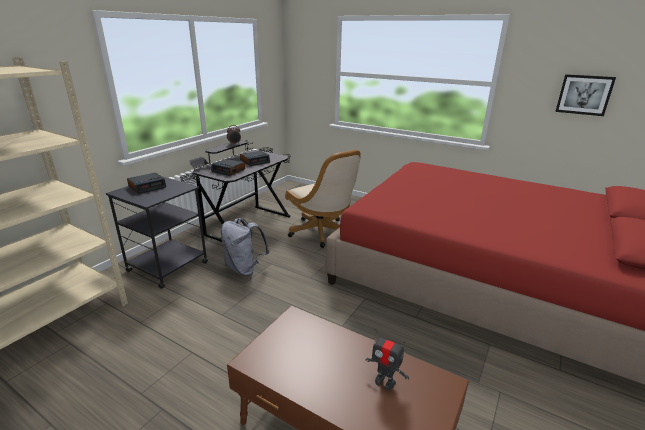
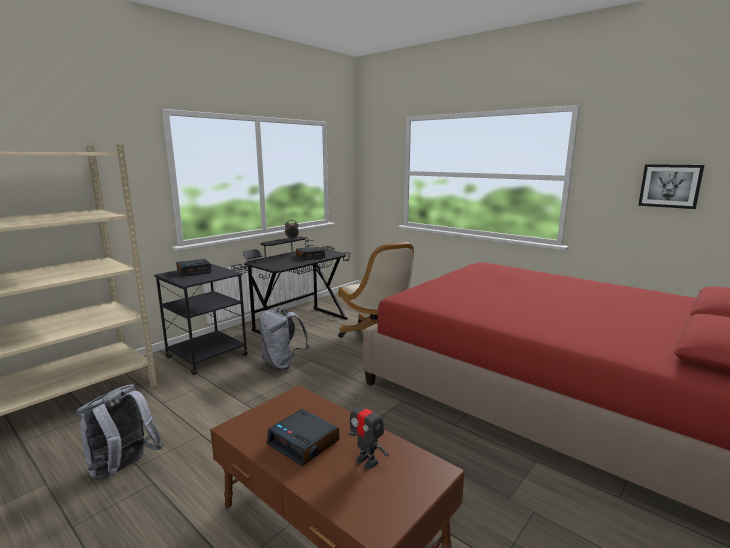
camera: 10 degrees right, 10 degrees down
(127, 399) = (123, 470): none -> grey backpack
(229, 170) = (280, 263): alarm clock -> alarm clock (304, 443)

